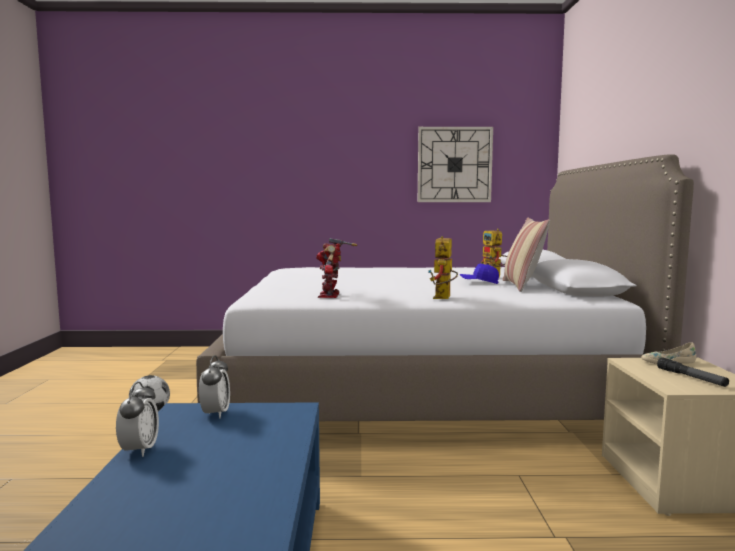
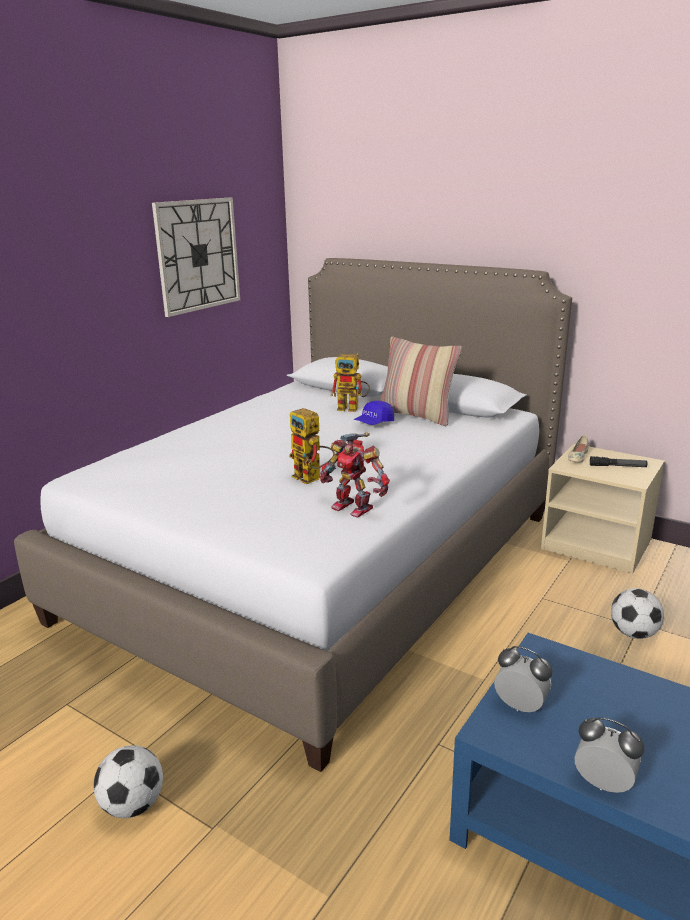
camera: 55 degrees left, 15 degrees up
(443, 298) = (441, 463): toy robot -> toy robot (312, 479)
(538, 536) = (633, 633): none -> football

